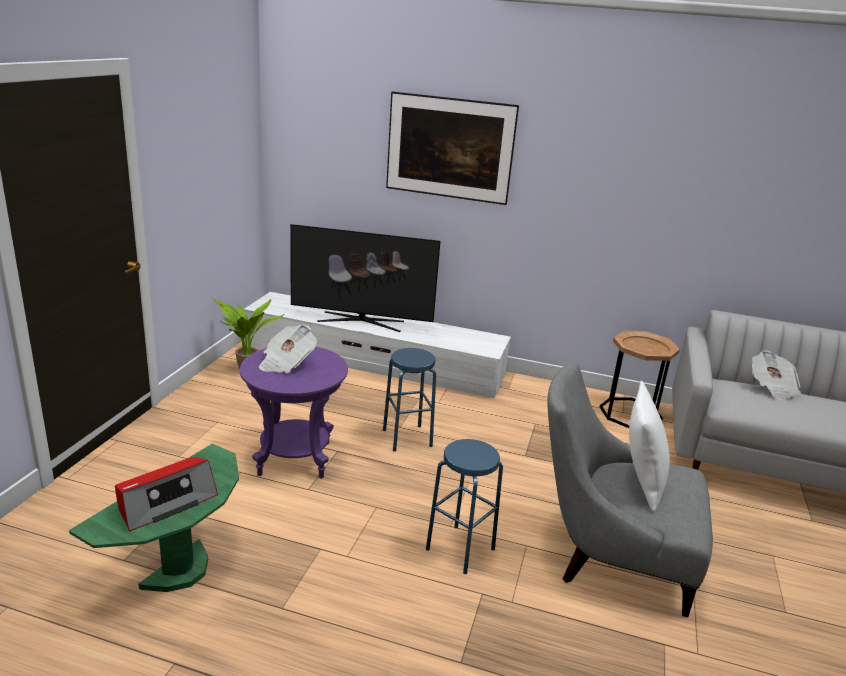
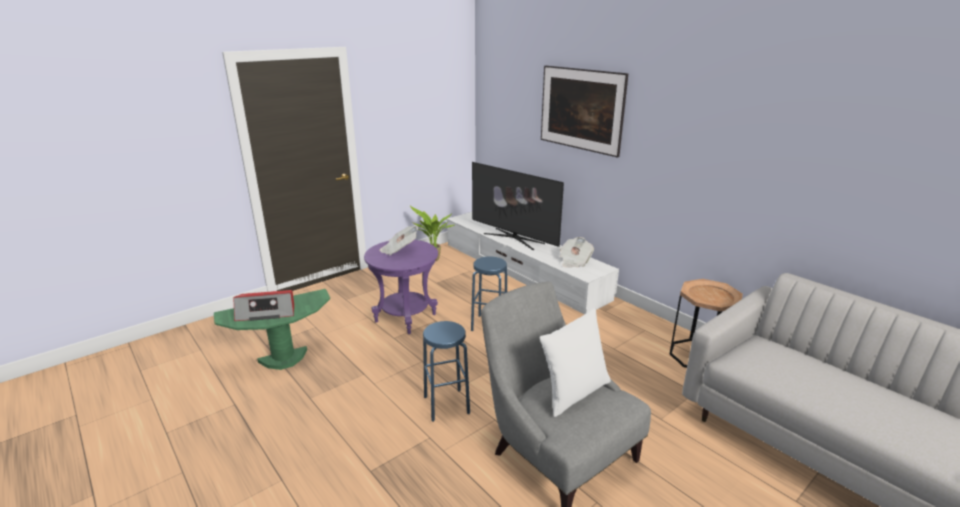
camera: 35 degrees right, 0 degrees up
(772, 388) = (809, 359): newspaper -> newspaper (574, 261)

